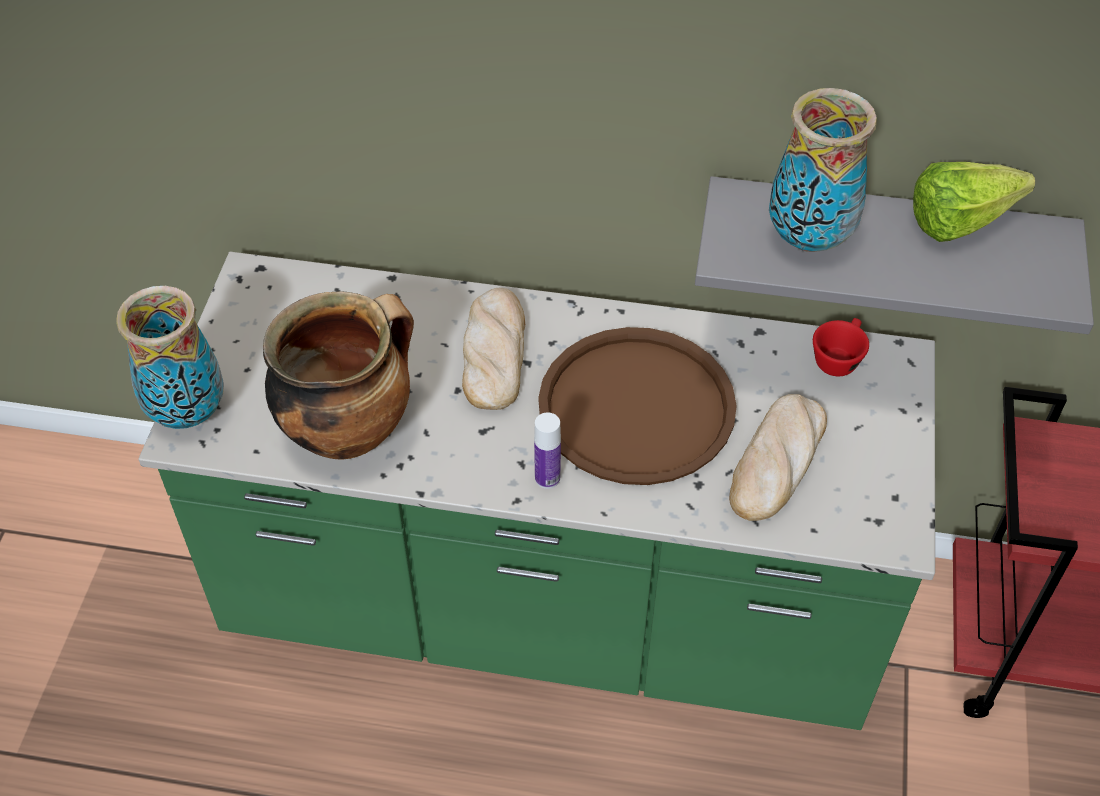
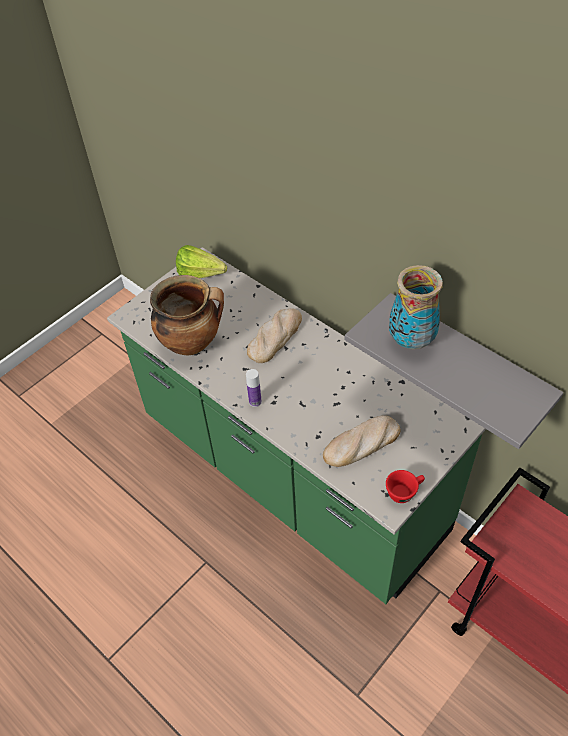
camera: 35 degrees right, 0 degrees up
(187, 413) = (137, 307): vase -> none
(636, 407) = (317, 389): brown tray -> none
(838, 358) = (430, 411): red cup -> red cup (404, 491)
(969, 222) = (499, 367): lettuce -> lettuce (204, 275)

